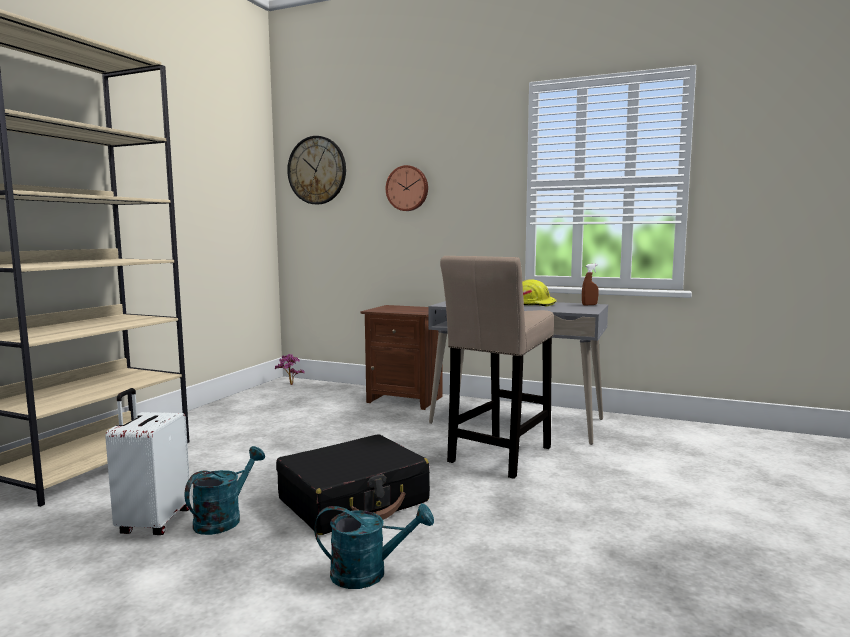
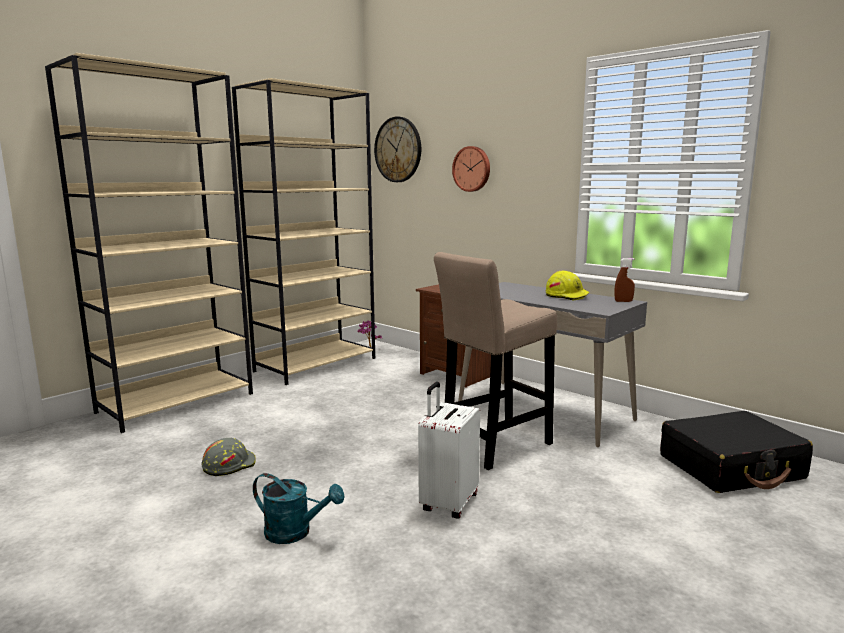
camera: 20 degrees right, 5 degrees up
(153, 523) = (180, 459): white suitcase -> white suitcase (448, 503)
(224, 519) = (229, 465): turquoise watering can -> grey hard hat
(242, 405) = (316, 364): none -> beige bookcase
(354, 501) = (334, 467): black suitcase -> black suitcase (731, 467)

